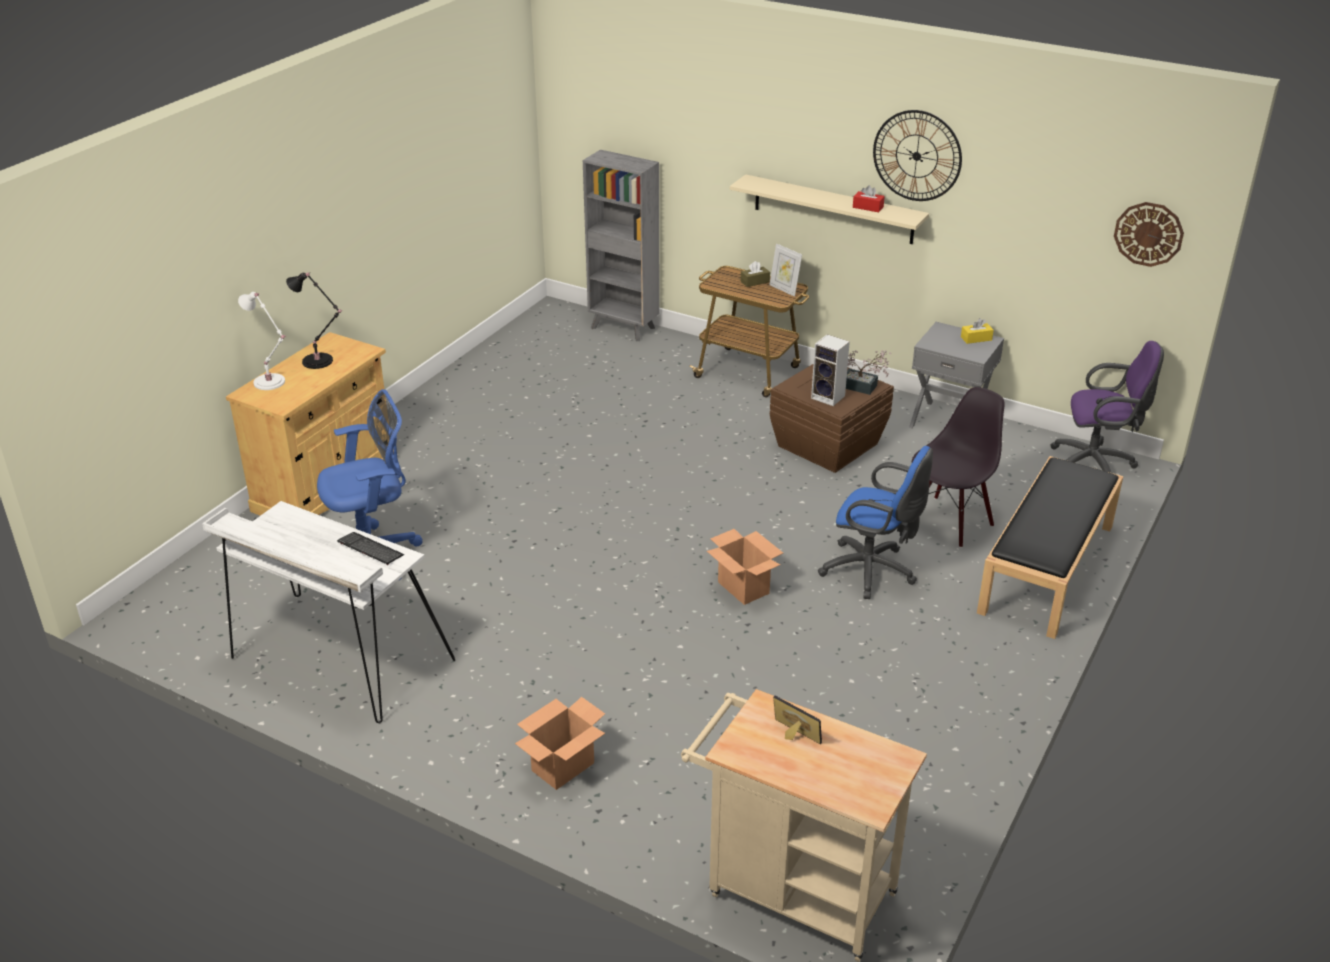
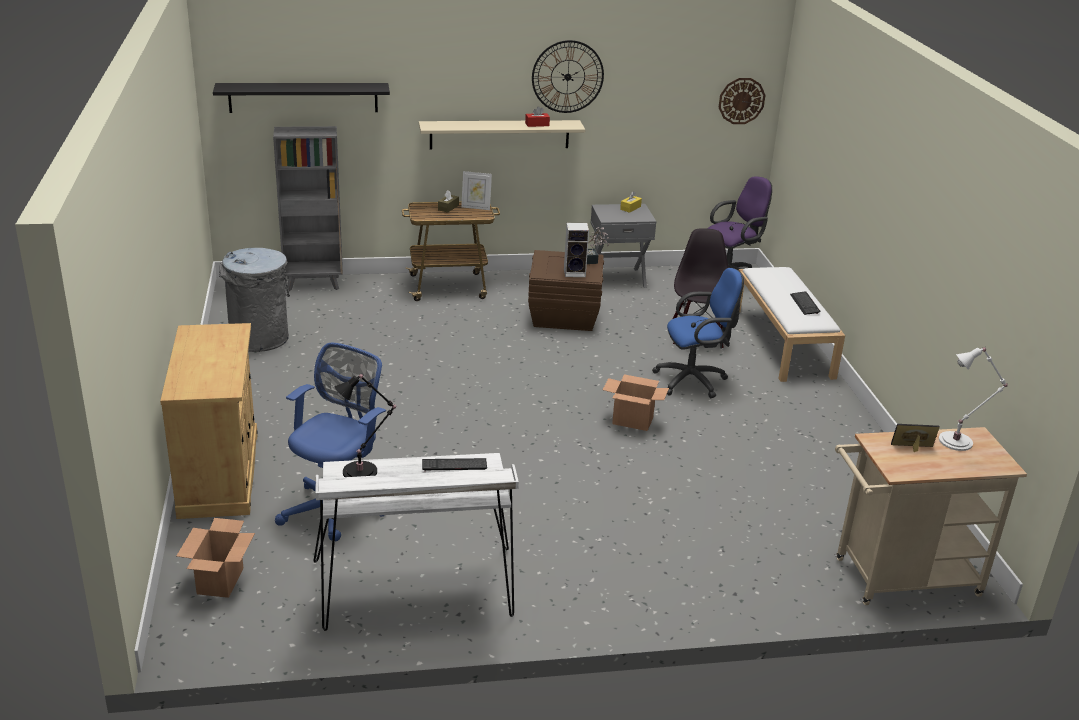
camera: 40 degrees left, 5 degrees down
(271, 383) = (188, 377): white table lamp -> white table lamp (958, 441)
(320, 361) = (207, 348): black table lamp -> black table lamp (363, 471)
(508, 370) = (259, 339): none -> grey trash can
(562, 767) = (676, 580): cardboard box -> cardboard box (220, 581)
(631, 123) = (303, 97): none -> black shelf
(1047, 569) = (783, 343): black bench -> white bench
(1059, 527) = (804, 304): none -> keyboard

